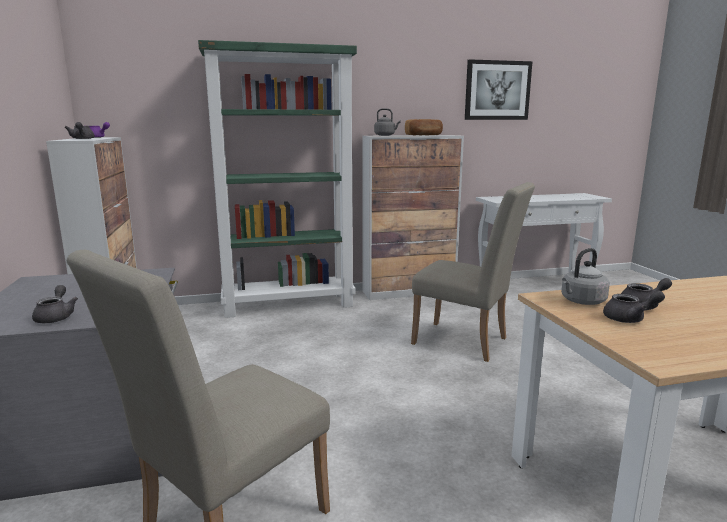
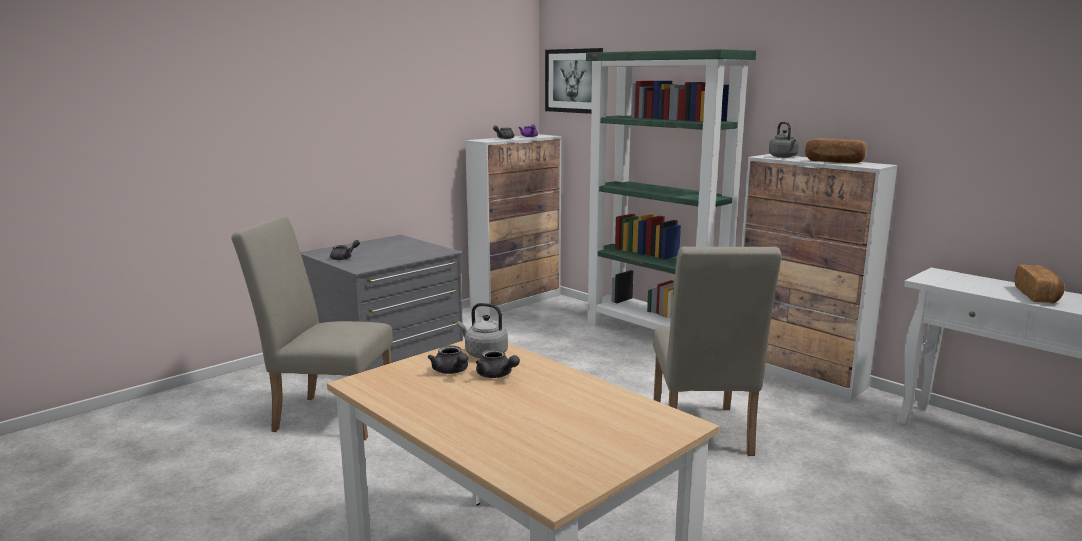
camera: 60 degrees right, 0 degrees up
(497, 90) = (993, 99): picture -> picture (574, 81)
(543, 197) = (1037, 296): none -> bread

